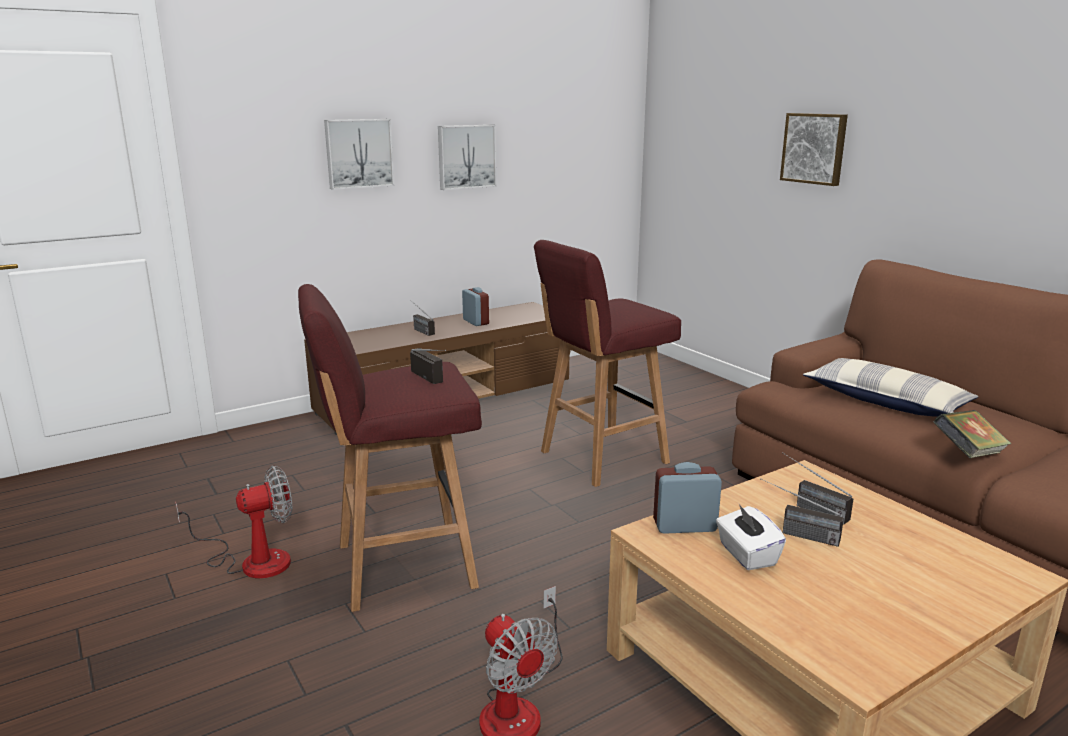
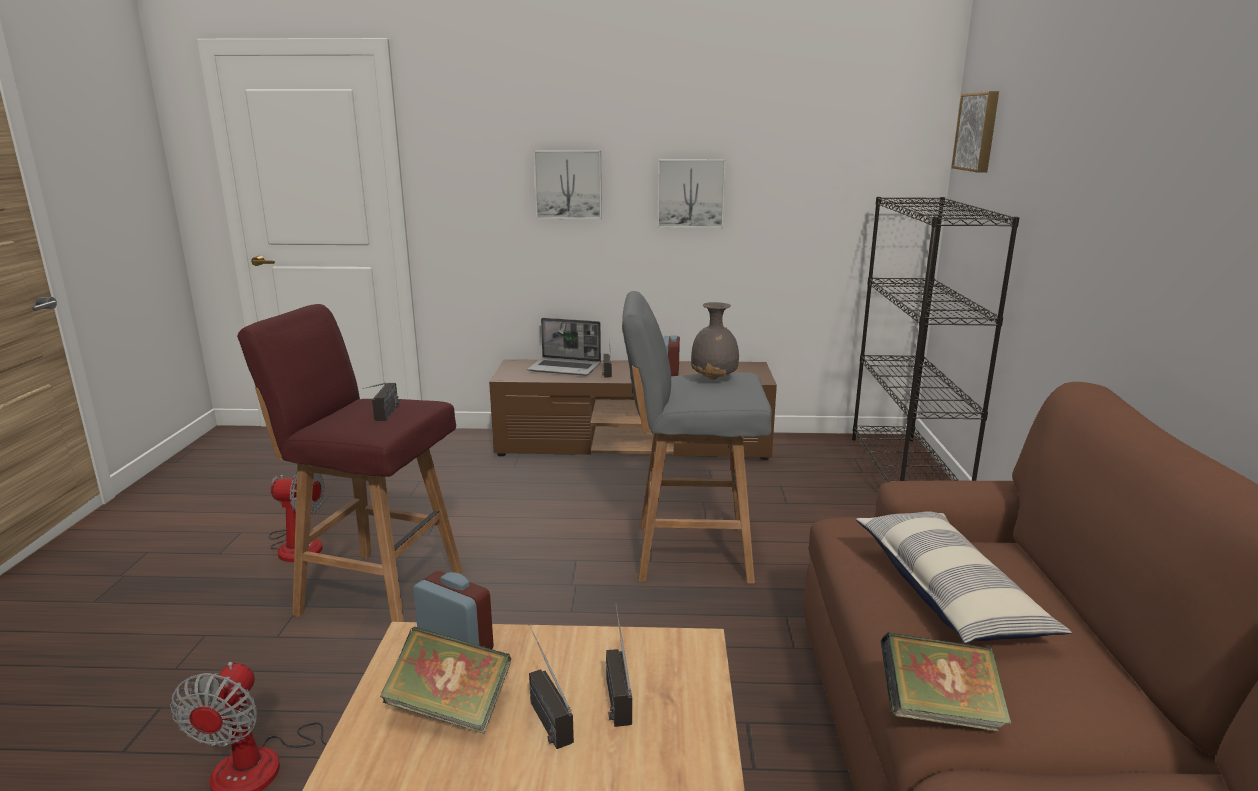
camera: 35 degrees right, 0 degrees up
(380, 335) = (566, 368): none -> laptop
(601, 458) = (689, 552): red stool -> grey stool
(614, 305) = (715, 379): none -> grey vase
(663, 369) = (906, 473): none -> black bookcase
(746, 555) = (450, 708): white tissue box -> book
(814, 148) = (1080, 207): picture -> picture (978, 131)

